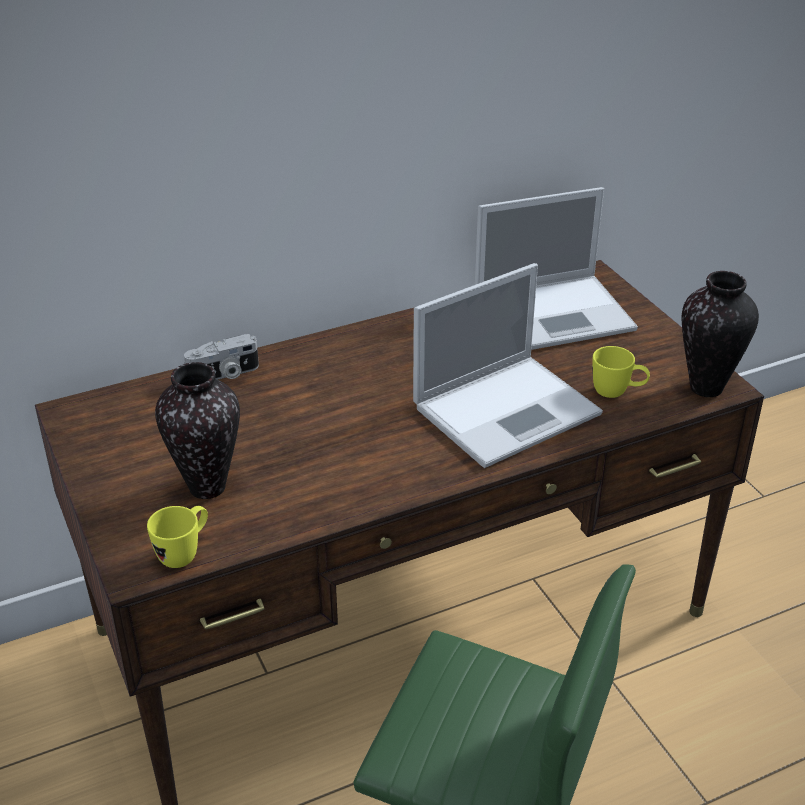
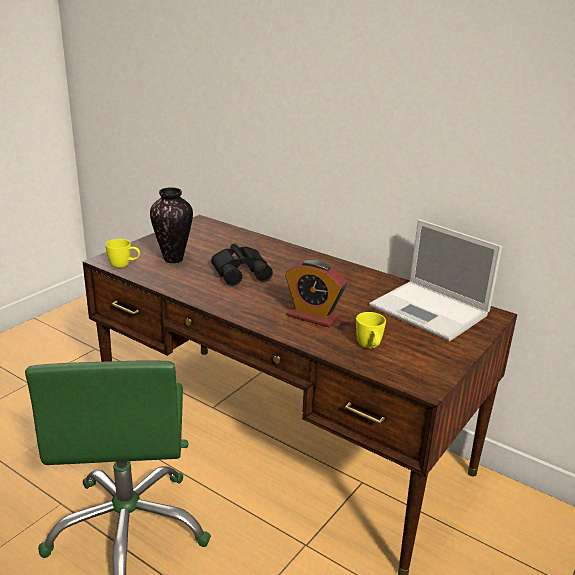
camera: 60 degrees right, 10 degrees down
(224, 375) = (261, 242): camera -> none
(317, 428) = (241, 271): none -> black binoculars
(509, 409) = (313, 316): laptop -> alarm clock
(706, 389) = (415, 380): vase -> none

